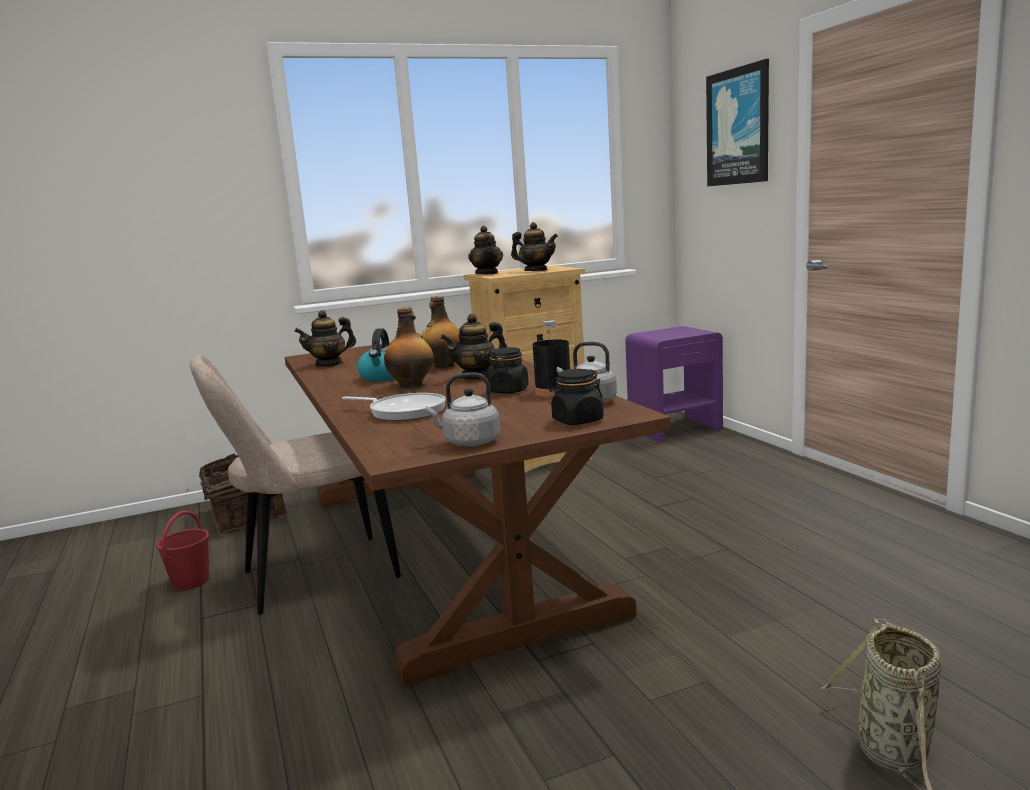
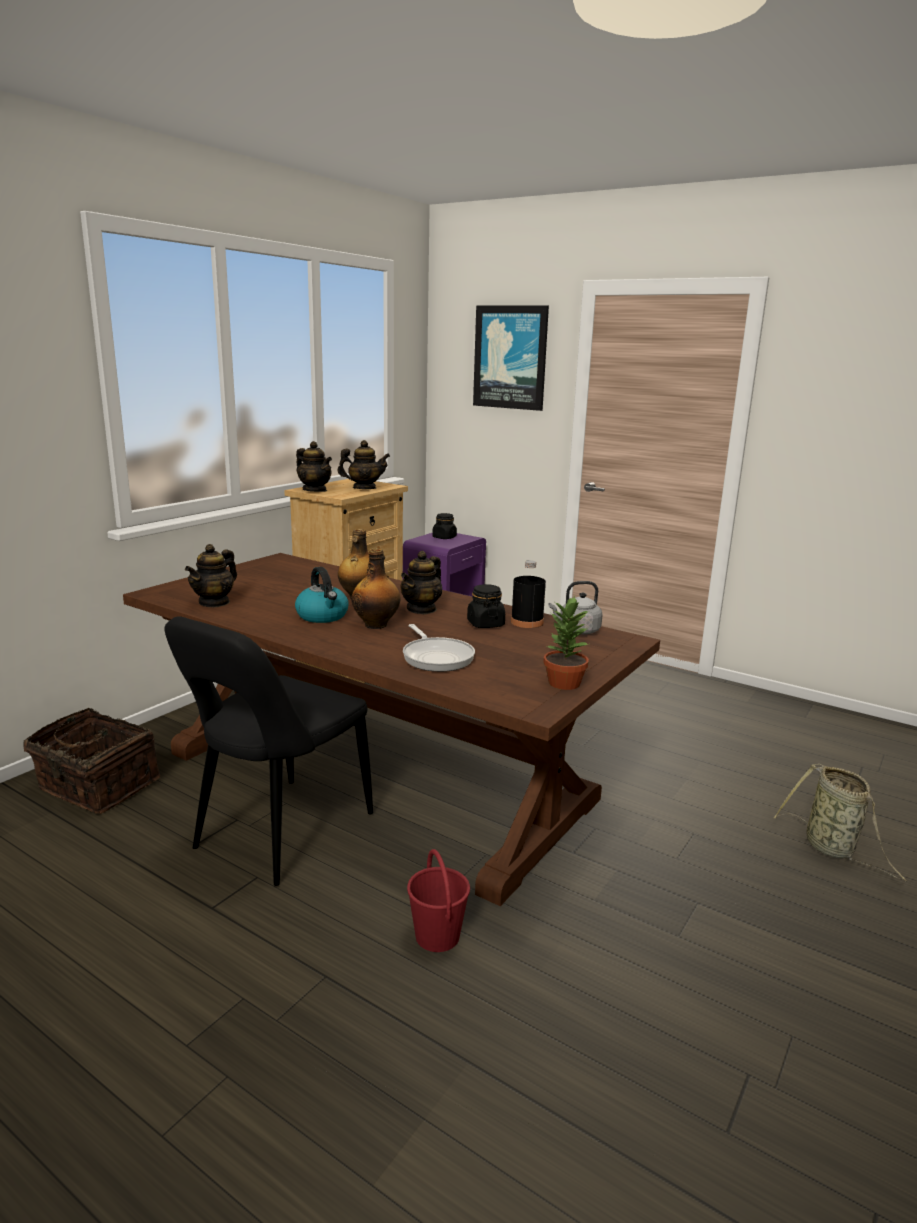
camera: 35 degrees left, 5 degrees up
(191, 581) = (139, 874): red bucket -> red bucket (437, 935)
(312, 577) = (278, 834): beige chair -> black chair
(404, 411) = (436, 657): frying pan -> frying pan turned 75 degrees clockwise
(468, 442) = (563, 683): grey kettle -> potted plant
(577, 421) = (604, 651): black jar -> black jar (444, 537)

